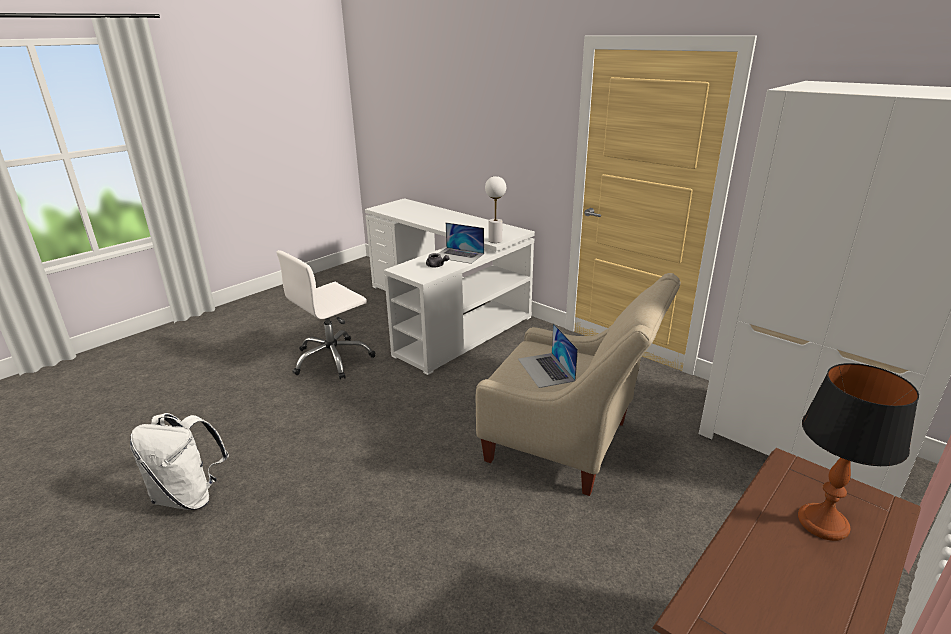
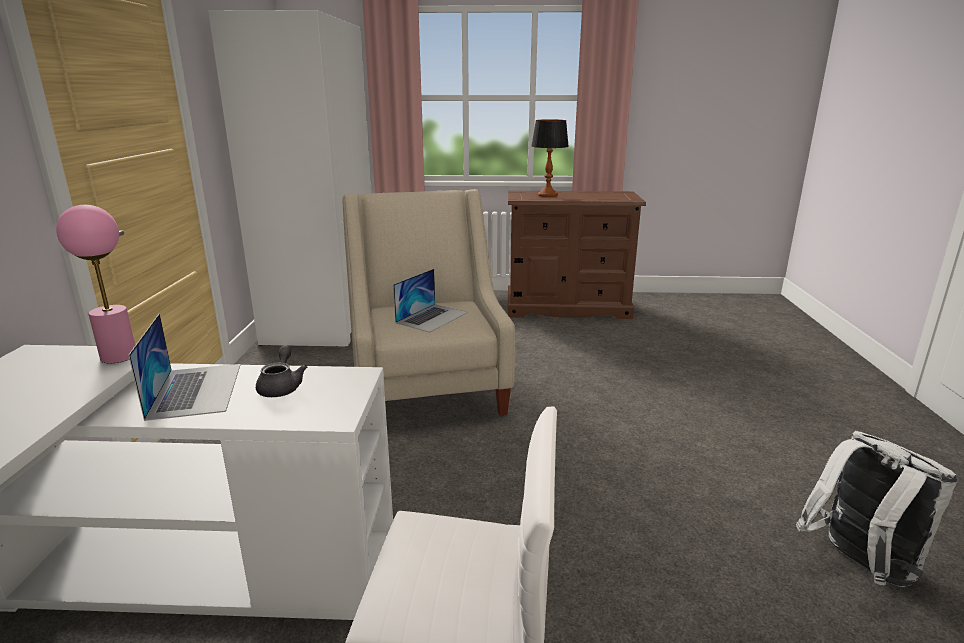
camera: 130 degrees left, 5 degrees down
(495, 241) = (119, 356): white table lamp -> pink table lamp

